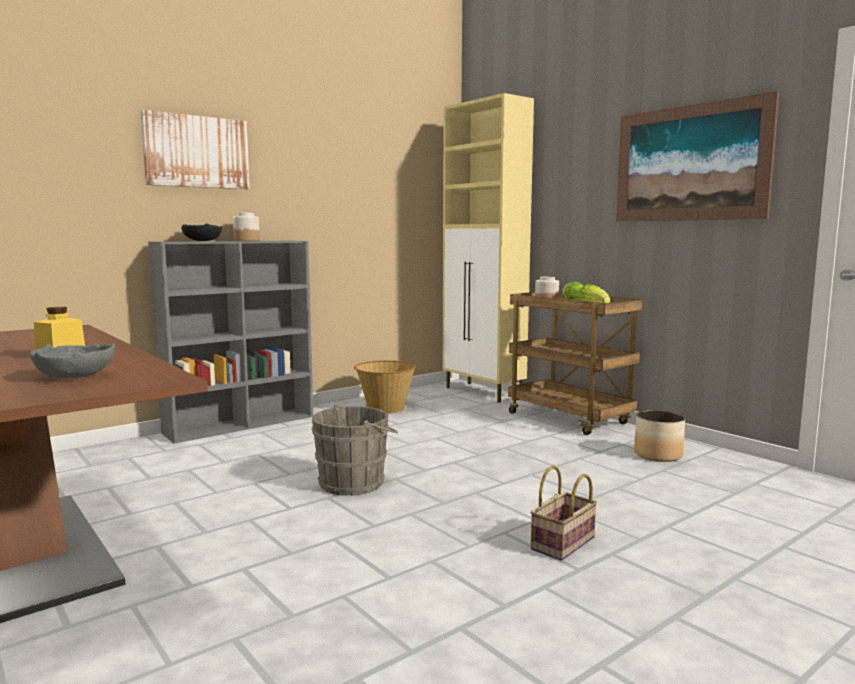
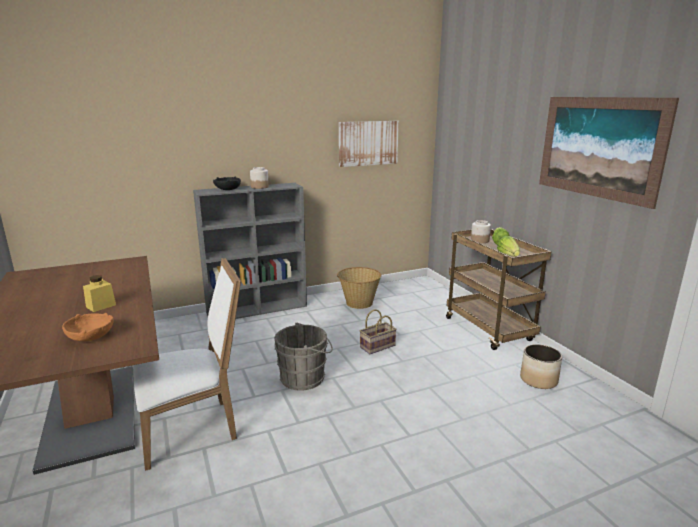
camera: 15 degrees right, 10 degrees up
(75, 376) = (90, 337): grey bowl -> orange bowl
(197, 152) = (225, 124): picture -> picture (368, 143)
(215, 550) = (194, 428): none -> white chair
(484, 392) = (438, 293): beige cabinet -> none
(563, 544) = (416, 464): basket -> basket (377, 347)

